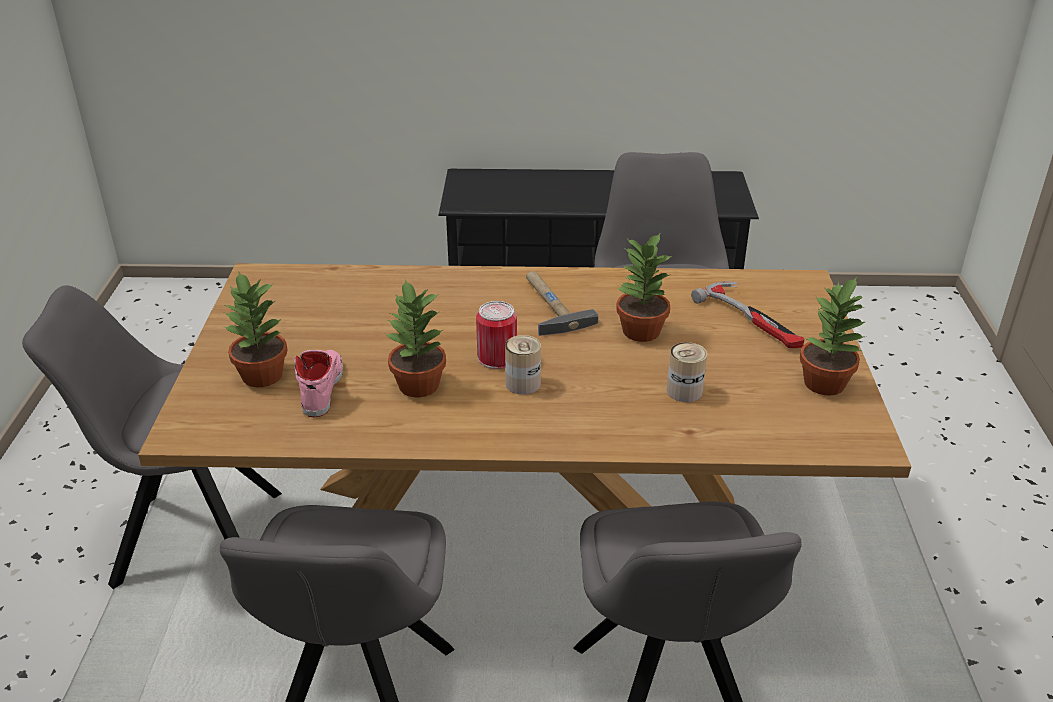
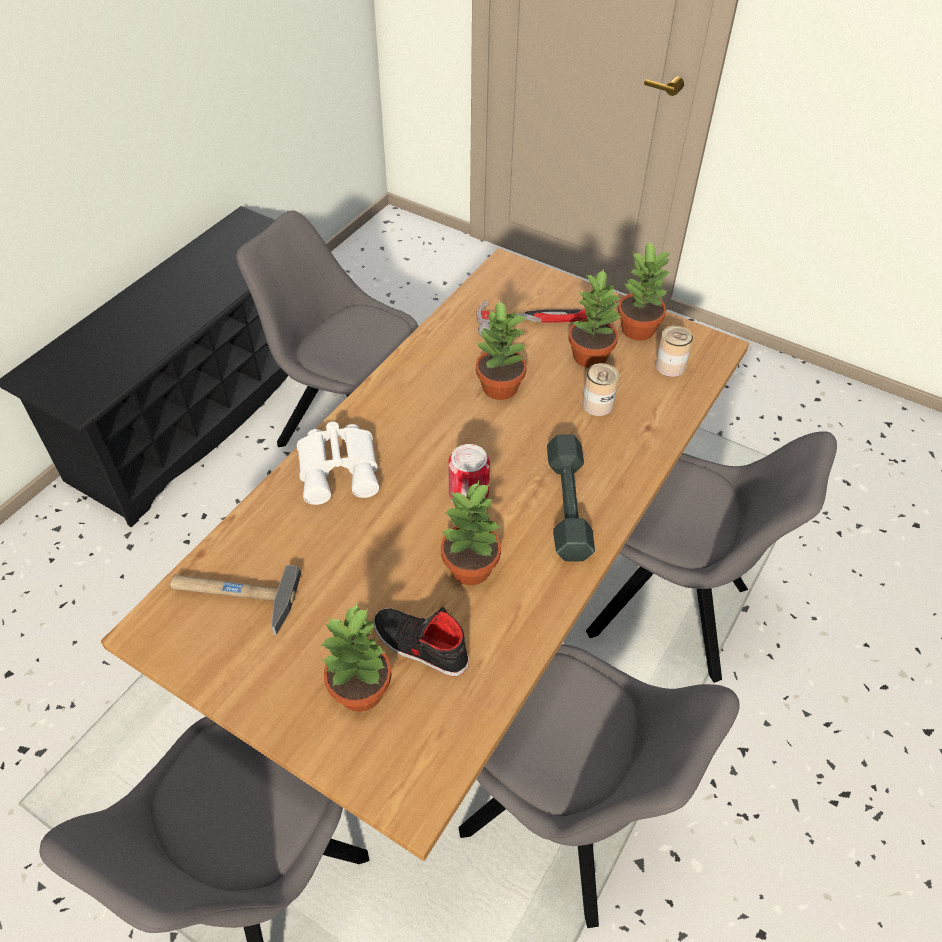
camera: 60 degrees left, 15 degrees up
(321, 387) = (419, 646): pink shoe -> black shoe
(466, 290) = (340, 468): none -> white binoculars
(523, 384) = (519, 495): can -> can (670, 366)
(537, 413) = (567, 505): none -> grey dumbbell
(548, 305) = (414, 424): hammer -> hammer (233, 596)
(746, 366) = (589, 355): none -> potted plant

